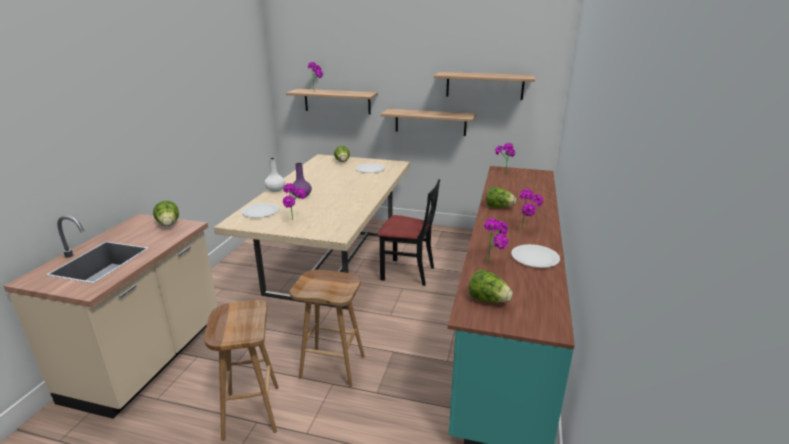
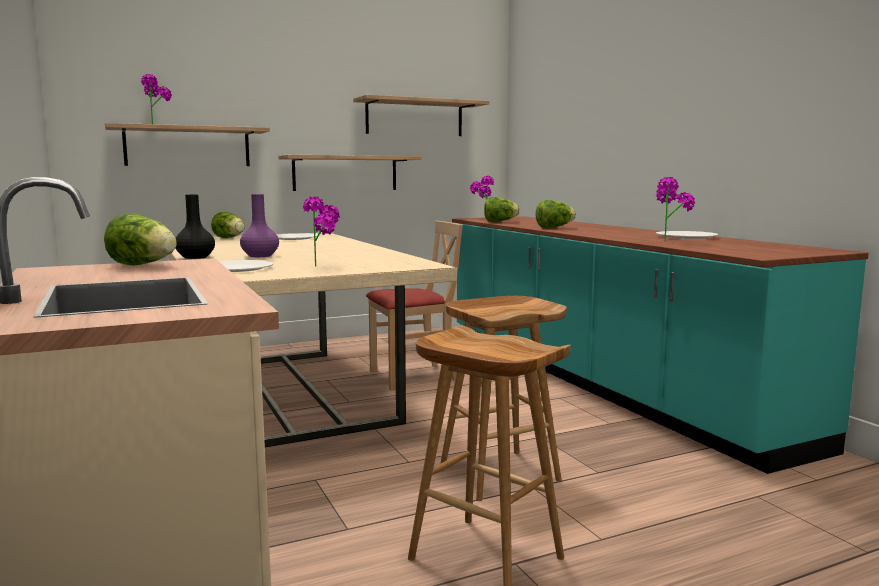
camera: 40 degrees left, 15 degrees down
(275, 190) = (195, 257): white vase -> black vase
(407, 272) = (413, 376): black chair -> beige chair
(488, 300) = (740, 250): lettuce -> lettuce (500, 221)
(527, 230) = (626, 231): potted plant -> none

